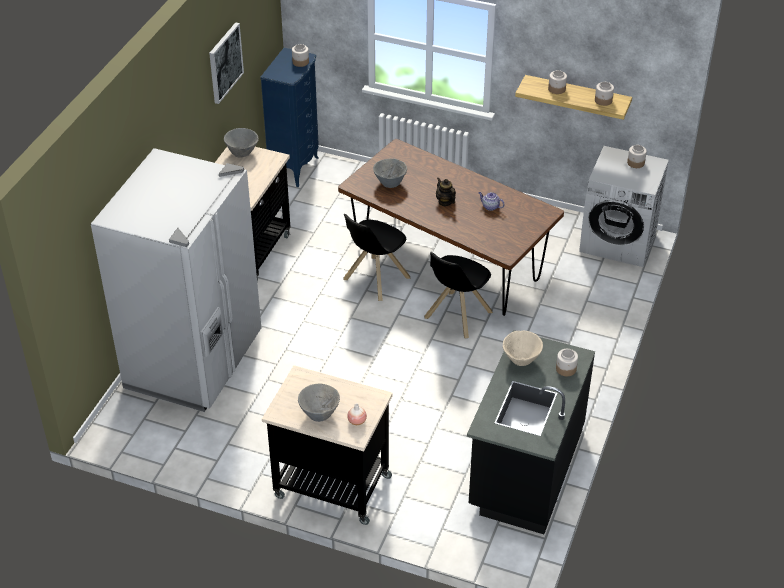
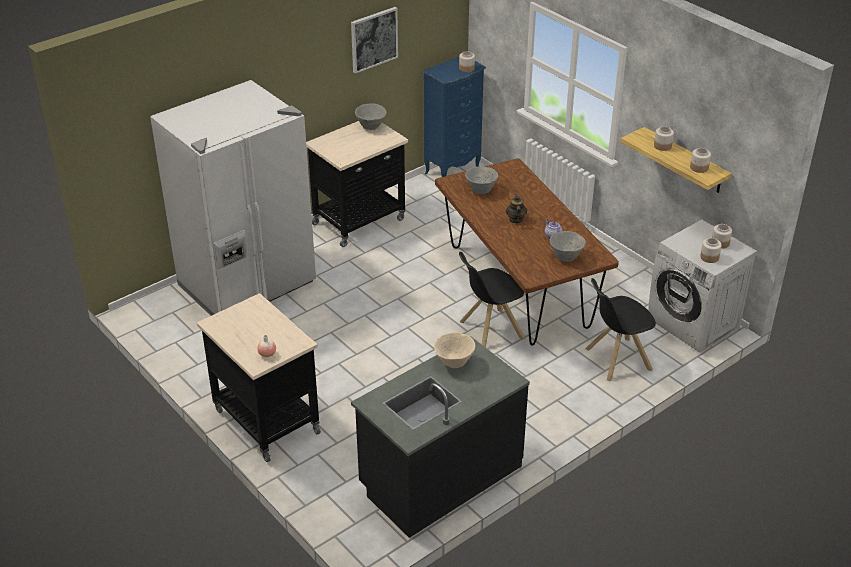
camera: 30 degrees right, 5 degrees down
(319, 414) = (243, 337): grey bowl -> grey bowl (566, 257)
(375, 279) = (444, 276): black chair -> black chair (616, 359)
(566, 369) = (488, 385): jar -> jar (709, 257)

